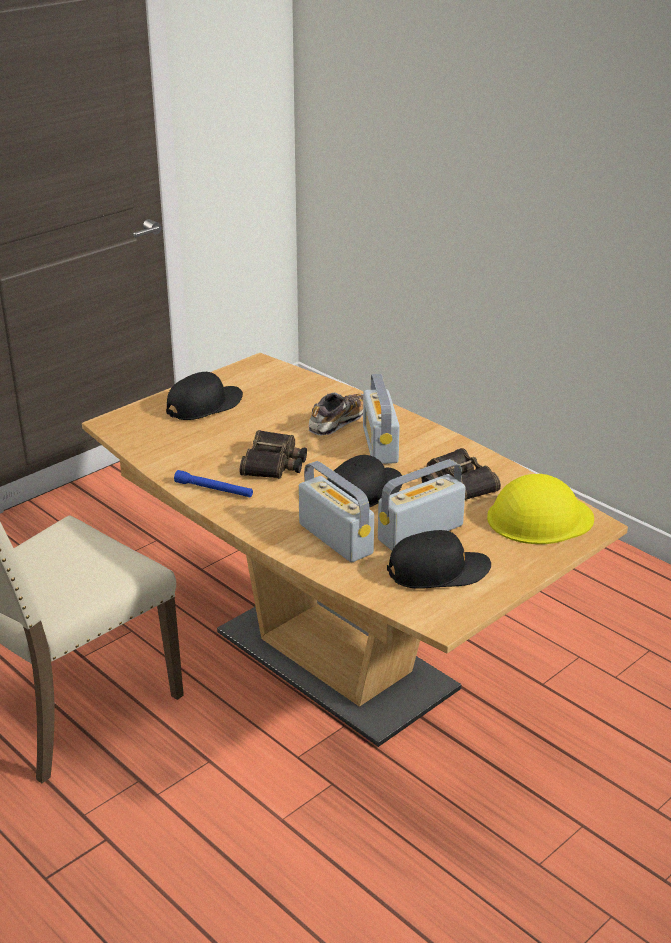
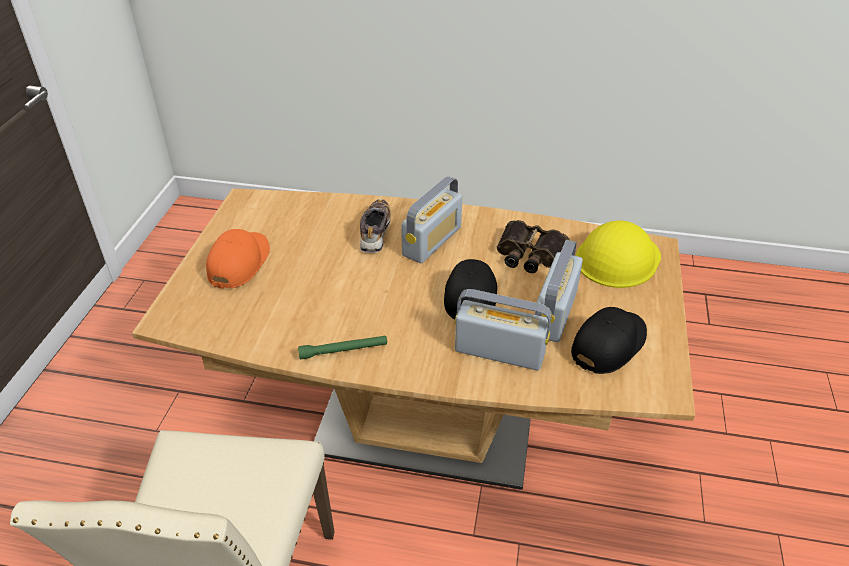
camera: 35 degrees left, 10 degrees up
(204, 405) = (239, 263): black cap -> orange cap
(214, 490) = (343, 351): blue flashlight -> green flashlight
(274, 463) = (367, 298): binoculars -> none
(380, 445) = (432, 241): radio -> radio turned 105 degrees counterclockwise

